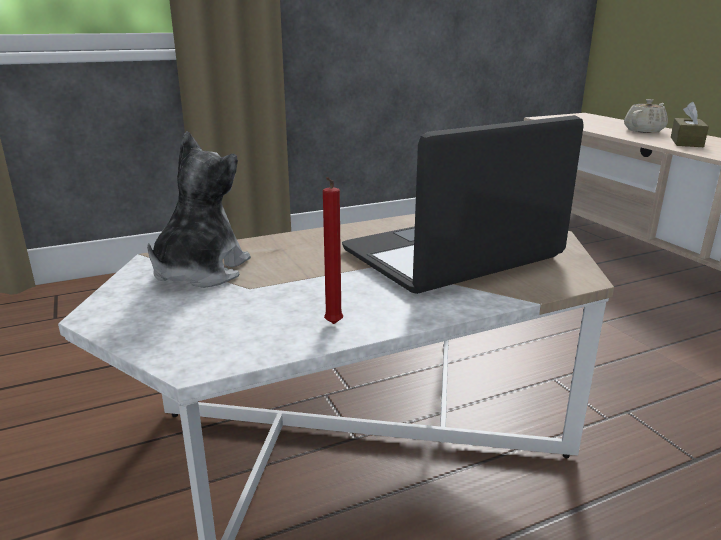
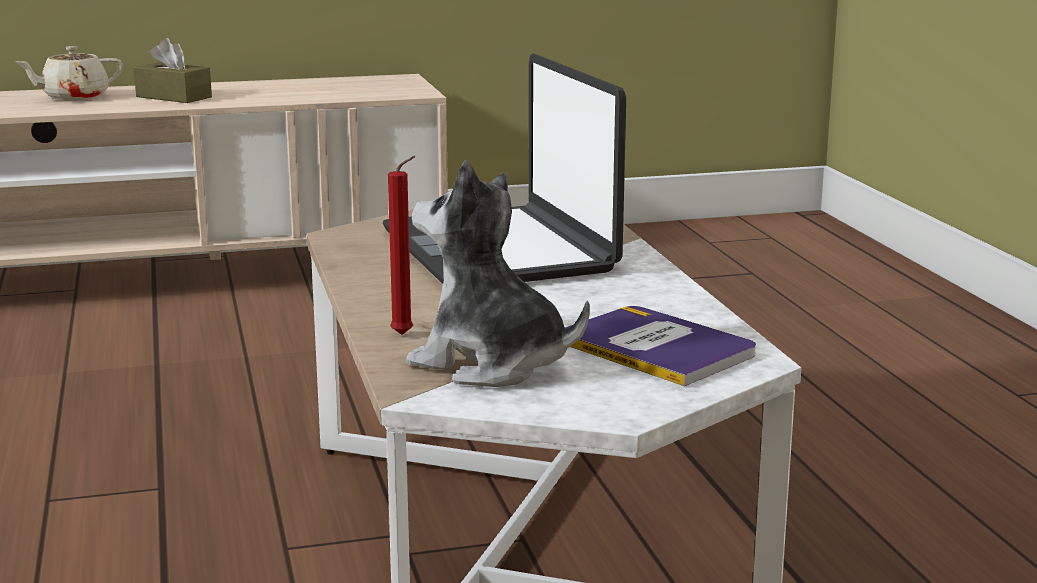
camera: 80 degrees left, 5 degrees down
(229, 321) = (656, 347): none -> book
(332, 325) = (675, 307): red candle -> red candle (405, 335)
(644, 130) = (74, 97): beige teapot -> beige teapot turned 90 degrees counterclockwise

